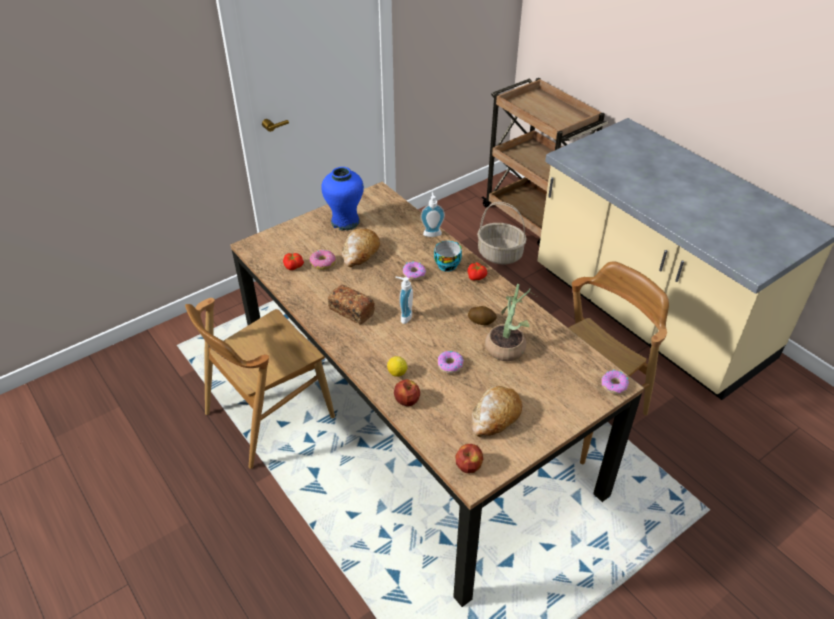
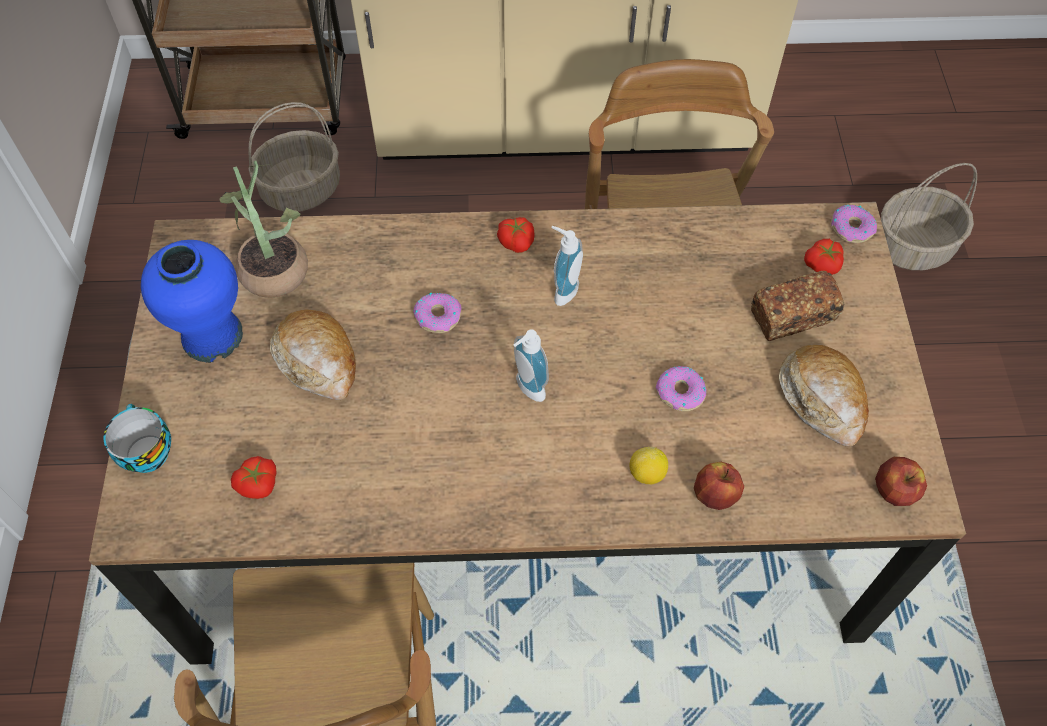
camera: 55 degrees left, 15 degrees up
(322, 263) = (293, 433): donut -> none
(351, 311) = (454, 458): bread -> bread (793, 316)
(432, 232) = (360, 233): soap dispenser -> soap dispenser (562, 290)
(447, 264) = (455, 260): cup -> cup (145, 452)
(481, 321) = (618, 296): potato -> none
(508, 345) = (693, 296): potted plant -> potted plant (272, 266)
(577, 384) = (822, 265): none -> tomato
(749, 513) = (912, 247): none -> basket

